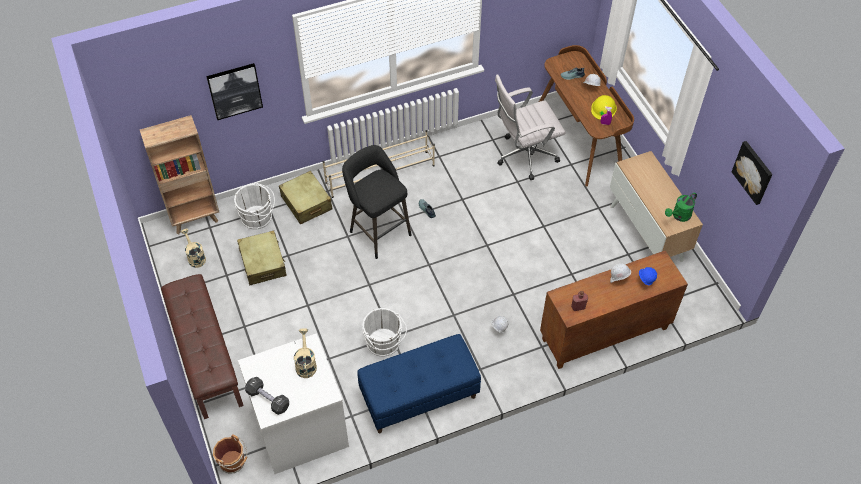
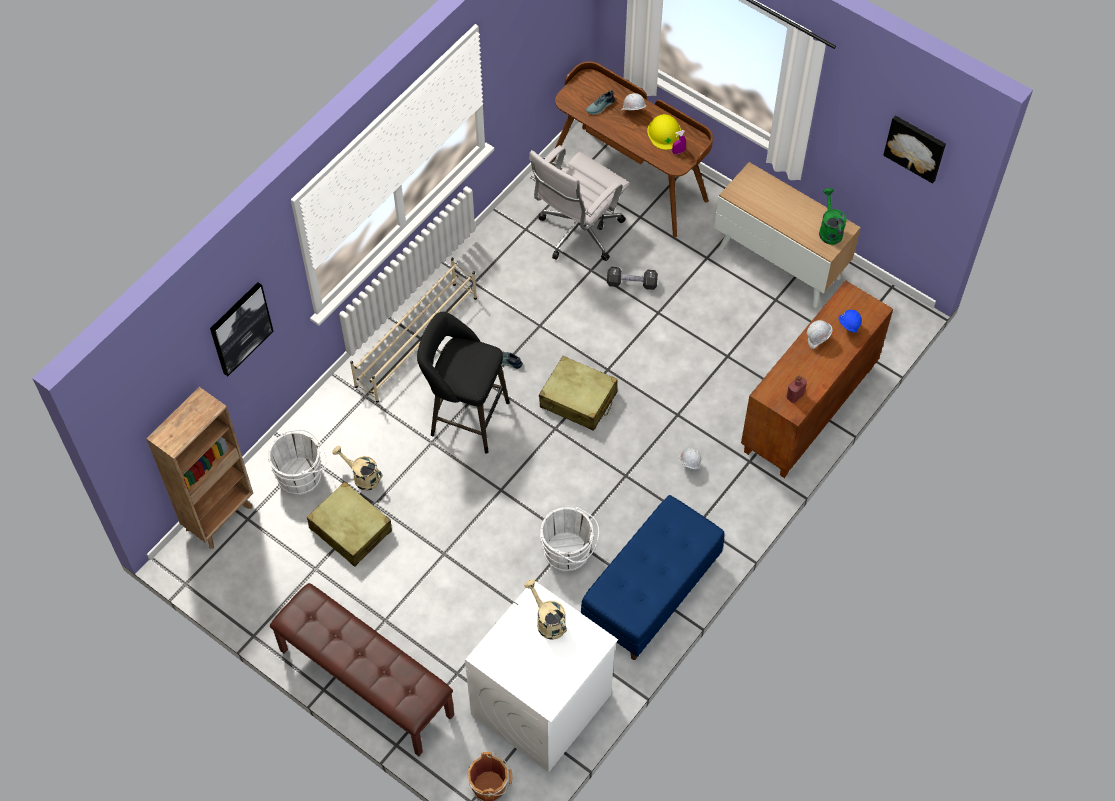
camera: 30 degrees left, 5 degrees up
(195, 257) = (258, 566): beige watering can -> beige watering can (362, 477)
(268, 399) = (534, 685): black dumbbell -> black dumbbell (632, 283)
(306, 203) = (350, 425): beige suitcase -> beige suitcase (578, 400)
(679, 216) = (829, 230): green watering can -> green watering can turned 150 degrees clockwise

